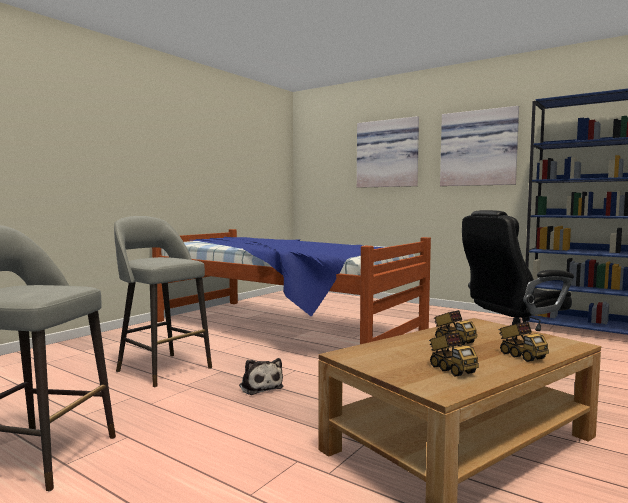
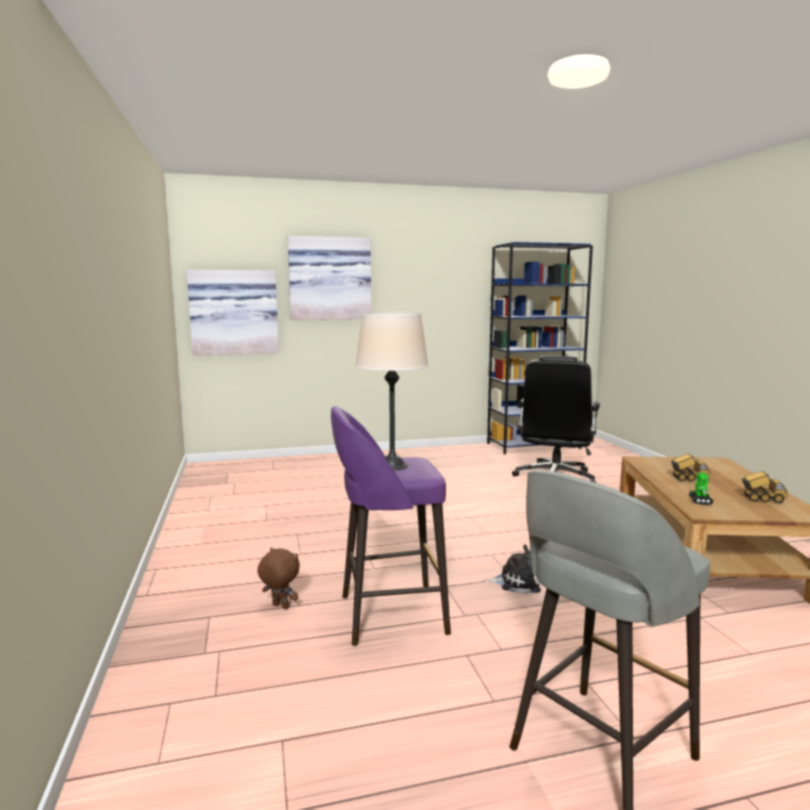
camera: 50 degrees left, 5 degrees up
(143, 348) = (279, 606): none -> brown plush toy
(159, 258) = (392, 465): none -> beige table lamp
(162, 369) = (388, 615): grey stool -> purple stool
(283, 328) = (344, 517): bed -> none
(383, 350) = (700, 501): none -> toy robot
(478, 148) = (434, 280): picture -> picture (234, 312)
(521, 356) = (739, 477): toy truck -> none

